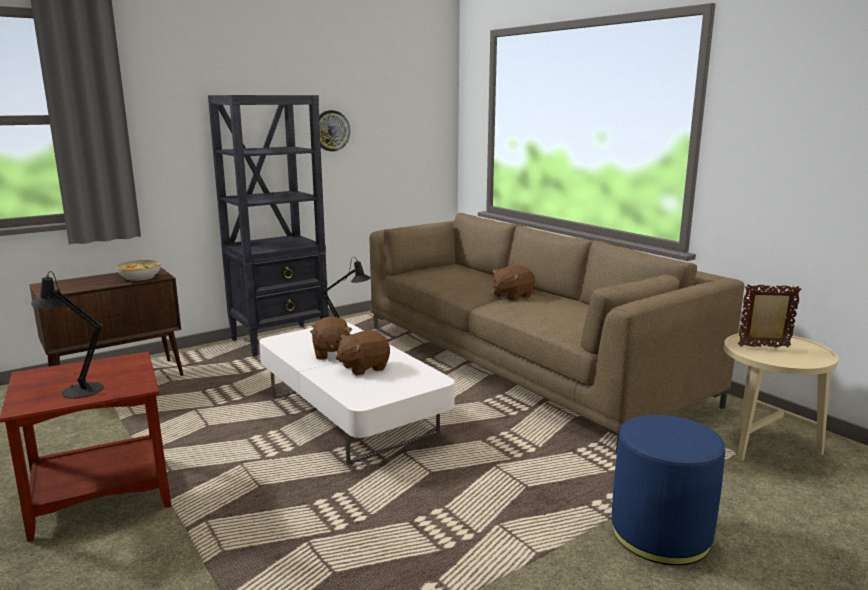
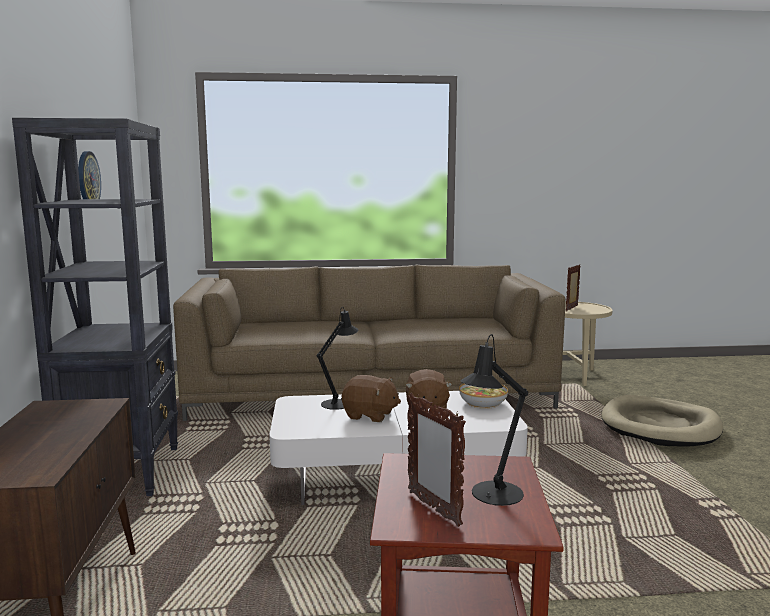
camera: 60 degrees left, 5 degrees down
(55, 378) = (433, 508): none -> picture frame
(140, 277) = (76, 414): bowl -> bowl (482, 403)
(512, 296) = (376, 327): brown plush toy -> none
(661, 534) = (660, 426): blue ottoman -> beige dog bed

